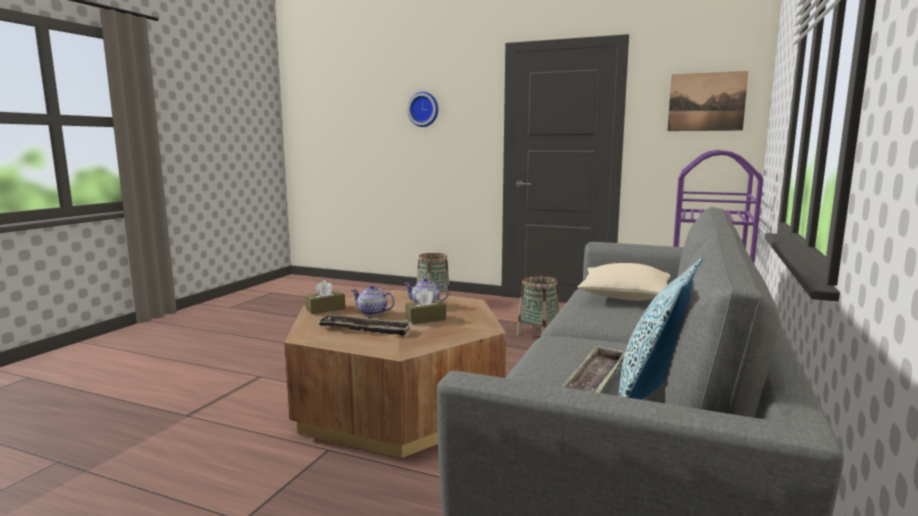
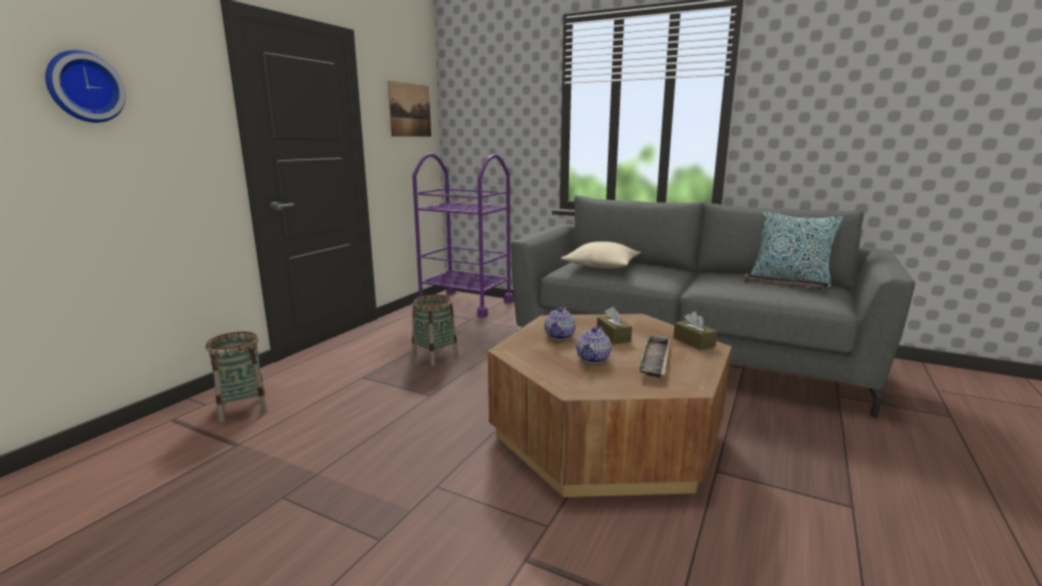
camera: 85 degrees left, 5 degrees up
(325, 309) = (580, 384): brown tissue box -> brown tissue box (693, 342)

